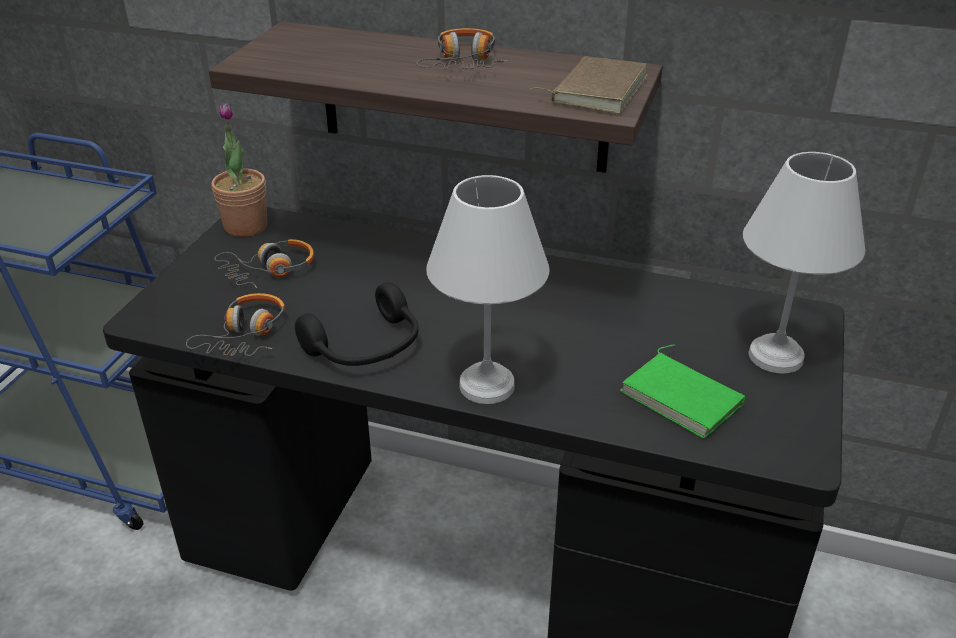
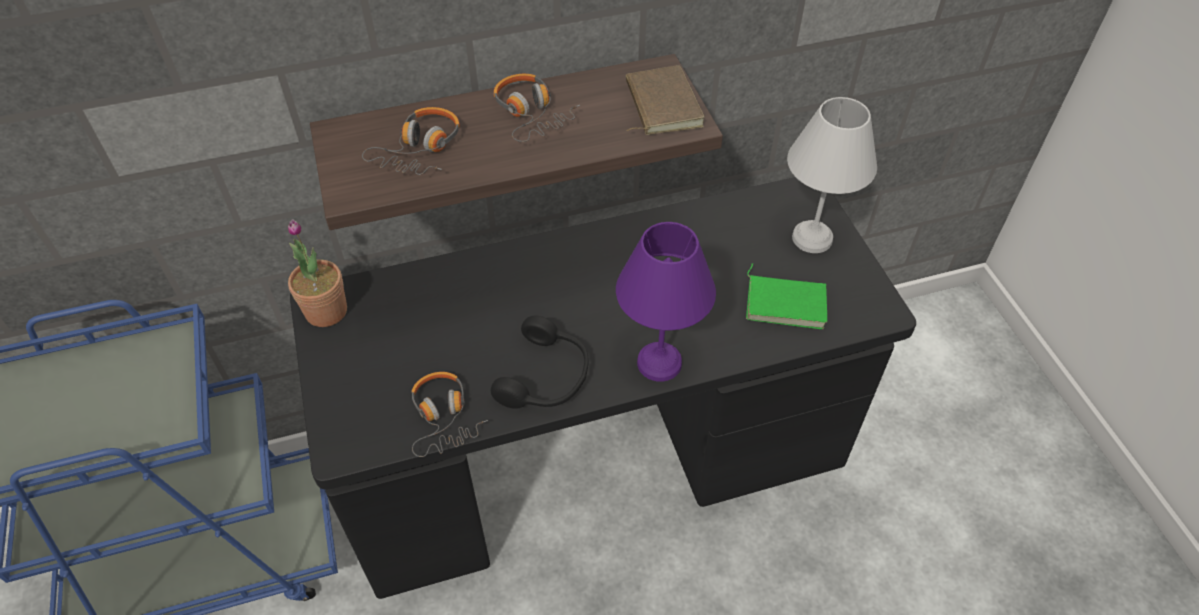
camera: 35 degrees left, 15 degrees up
(269, 271) = (396, 346): headphones -> headphones (420, 150)
(485, 387) = (659, 365): white table lamp -> purple table lamp

